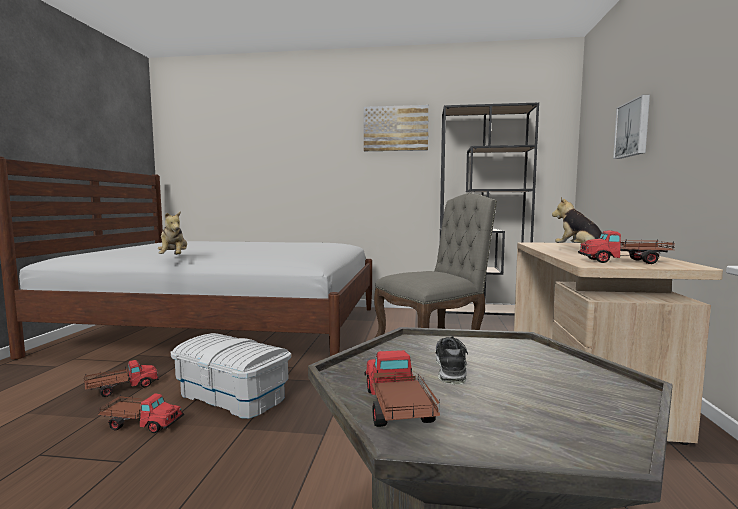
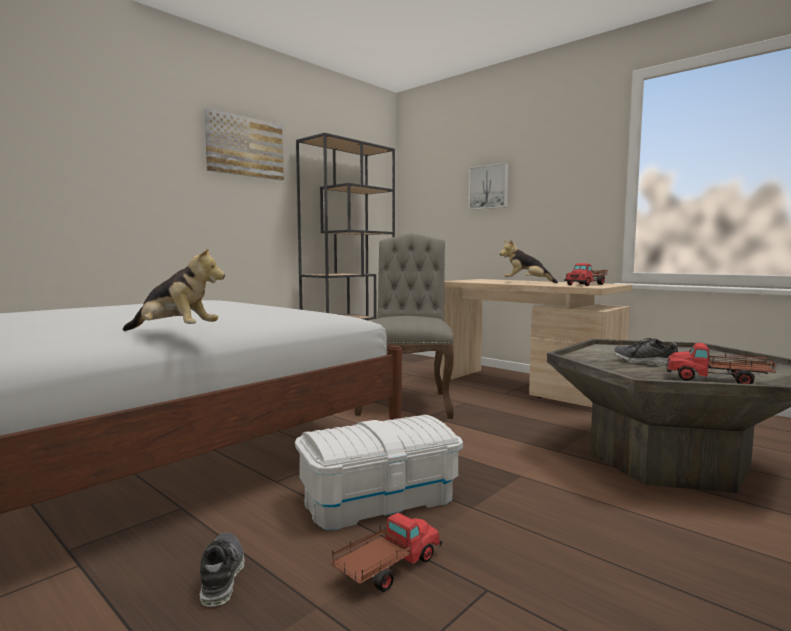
camera: 55 degrees left, 0 degrees up
(121, 388) = (221, 576): toy truck -> shoe

